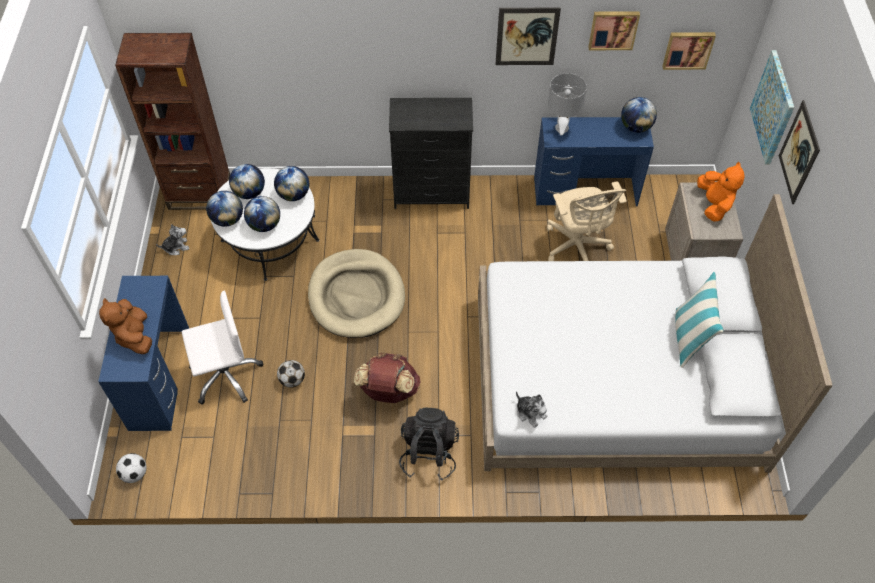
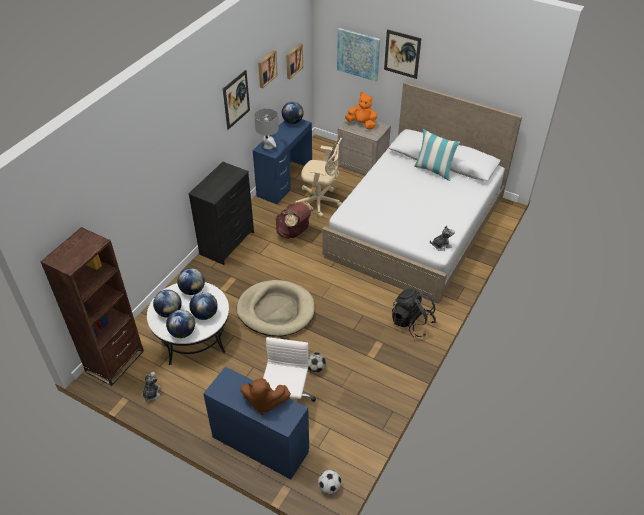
camera: 60 degrees left, 10 degrees down
(388, 391) = (357, 324): brown backpack -> brown backpack (294, 232)

